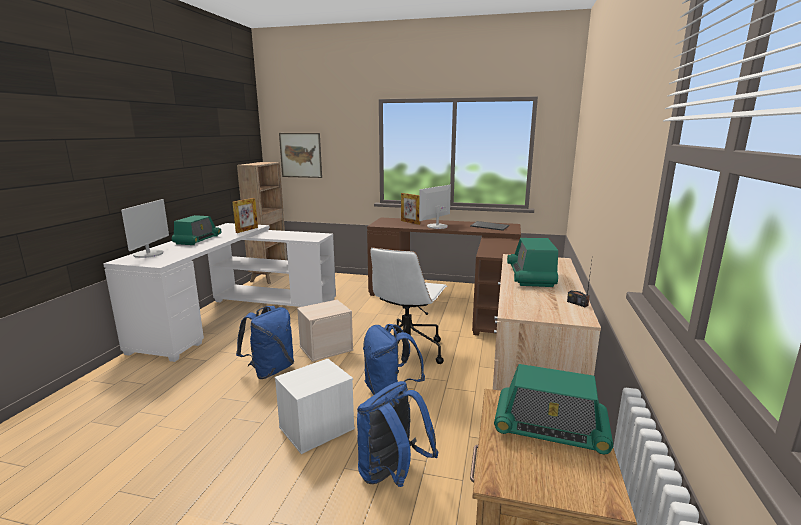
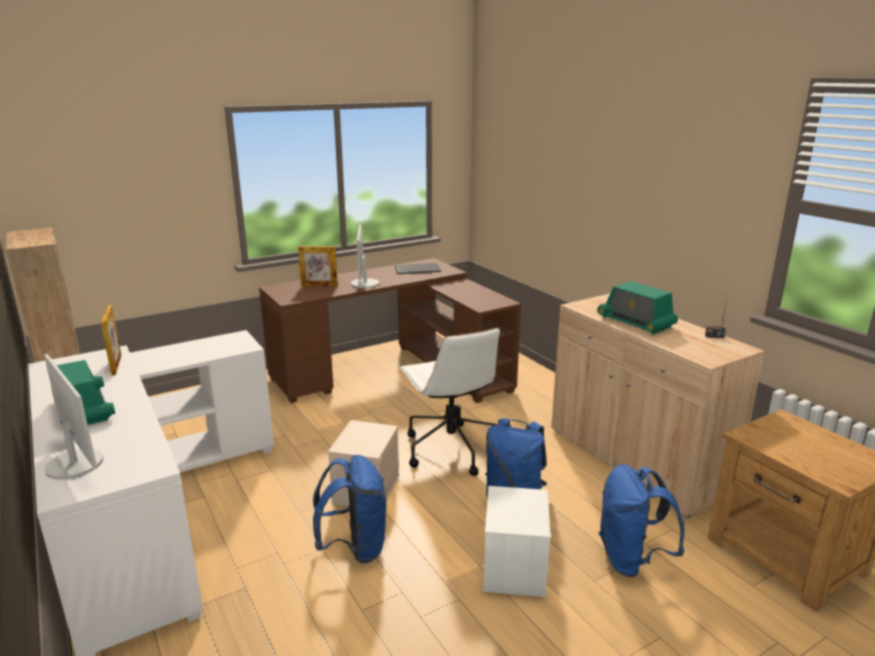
camera: 45 degrees left, 5 degrees up
(300, 155) = (87, 208): picture -> none
(550, 429) = (798, 439): radio -> none

